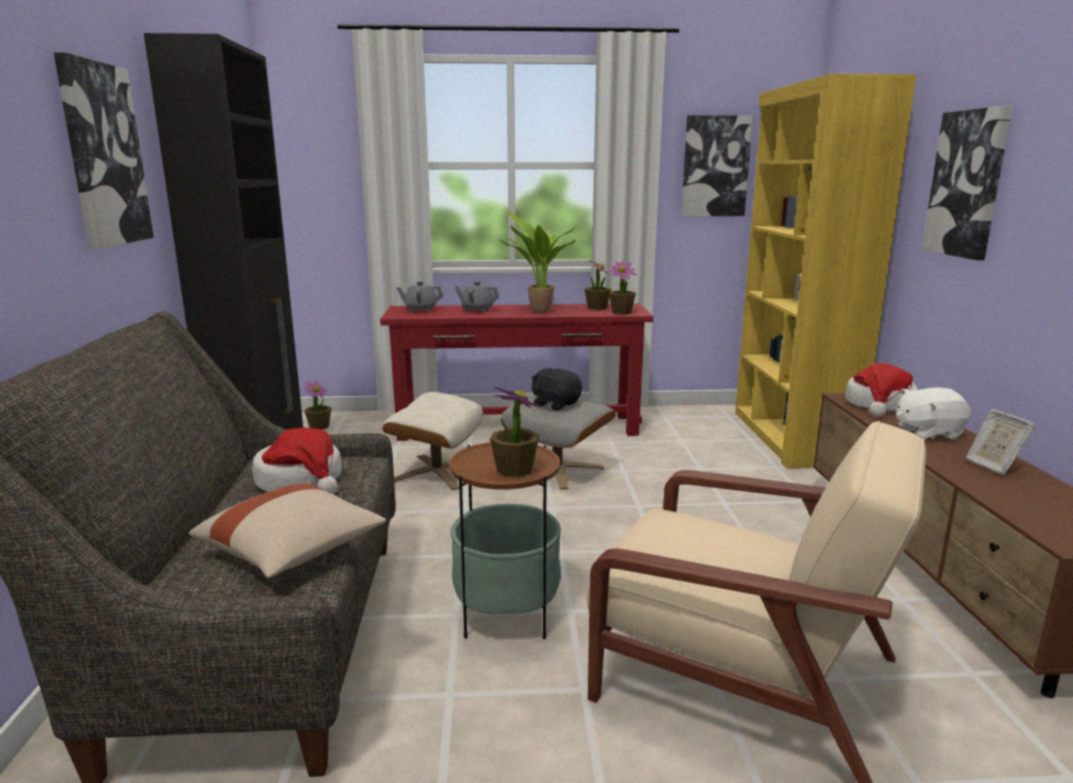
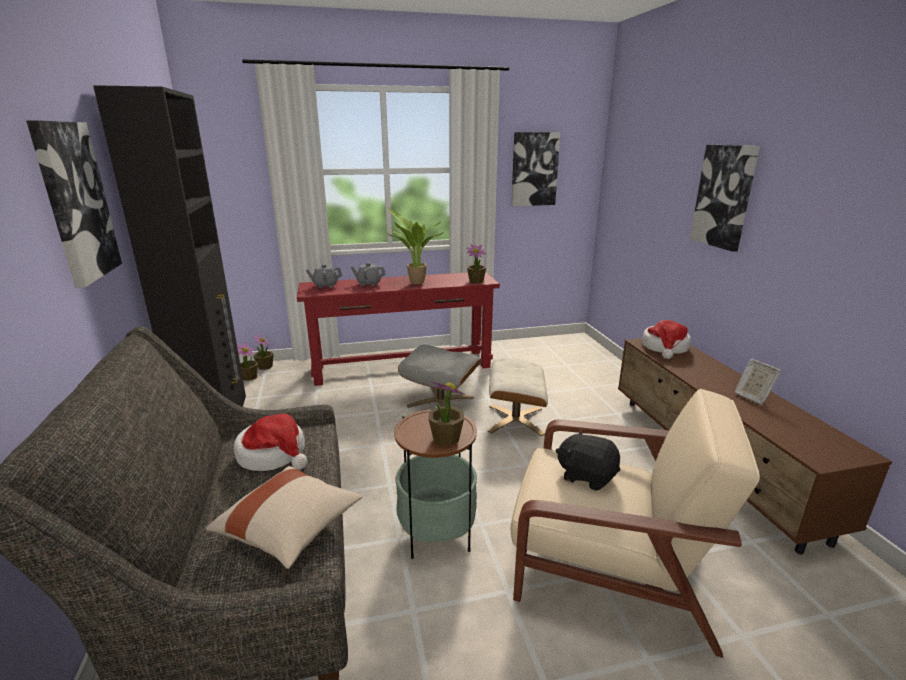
camera: 10 degrees left, 5 degrees up
(436, 472) = (352, 411): beige ottoman -> beige ottoman (515, 420)
(555, 404) = (438, 356): black plush toy -> black plush toy (586, 475)
(597, 308) = (457, 277): potted plant -> potted plant (265, 367)
(790, 437) = (592, 361): yellow bookcase -> none
(927, 433) = (703, 371): white plush toy -> none

